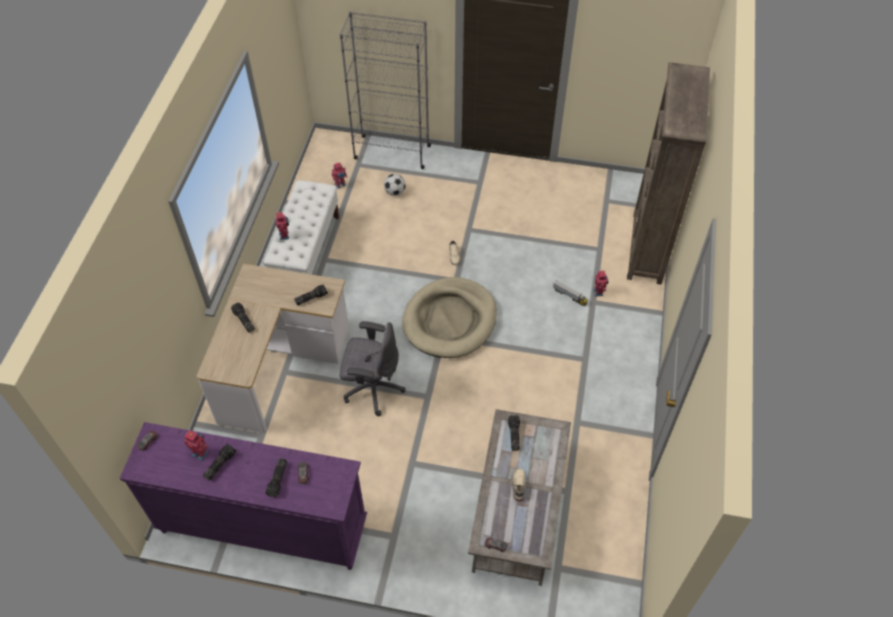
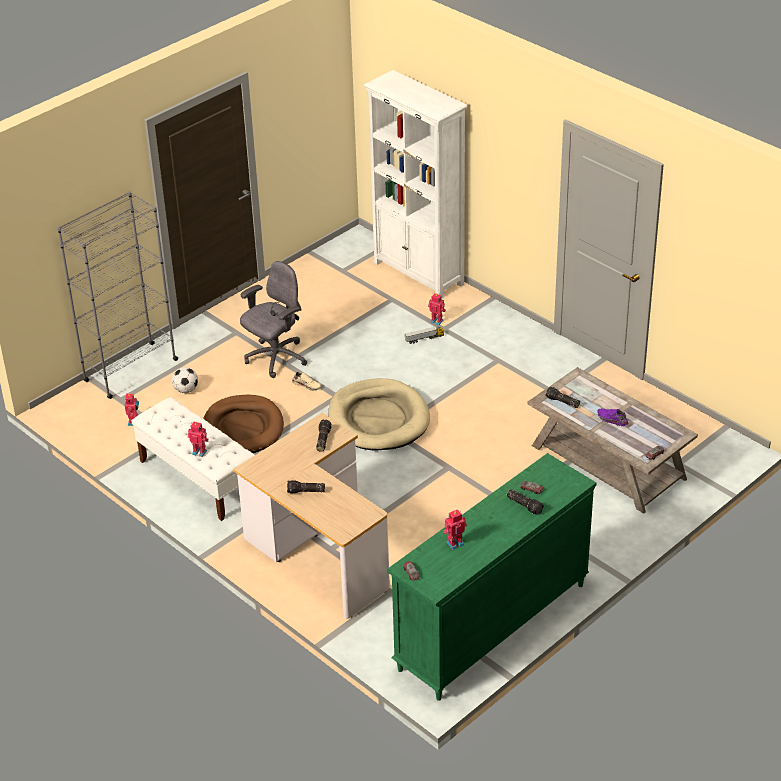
camera: 55 degrees left, 15 degrees down
(219, 464) = (477, 535): flashlight -> none
(262, 526) = (491, 627): purple dresser -> green dresser
(372, 388) = (406, 498): grey office chair -> grey office chair (275, 358)
(378, 246) = (243, 428): none -> brown dog bed
(518, 486) = (612, 420): beige shoe -> purple shoe
(647, 248) = (419, 274): brown bookcase -> white bookcase

